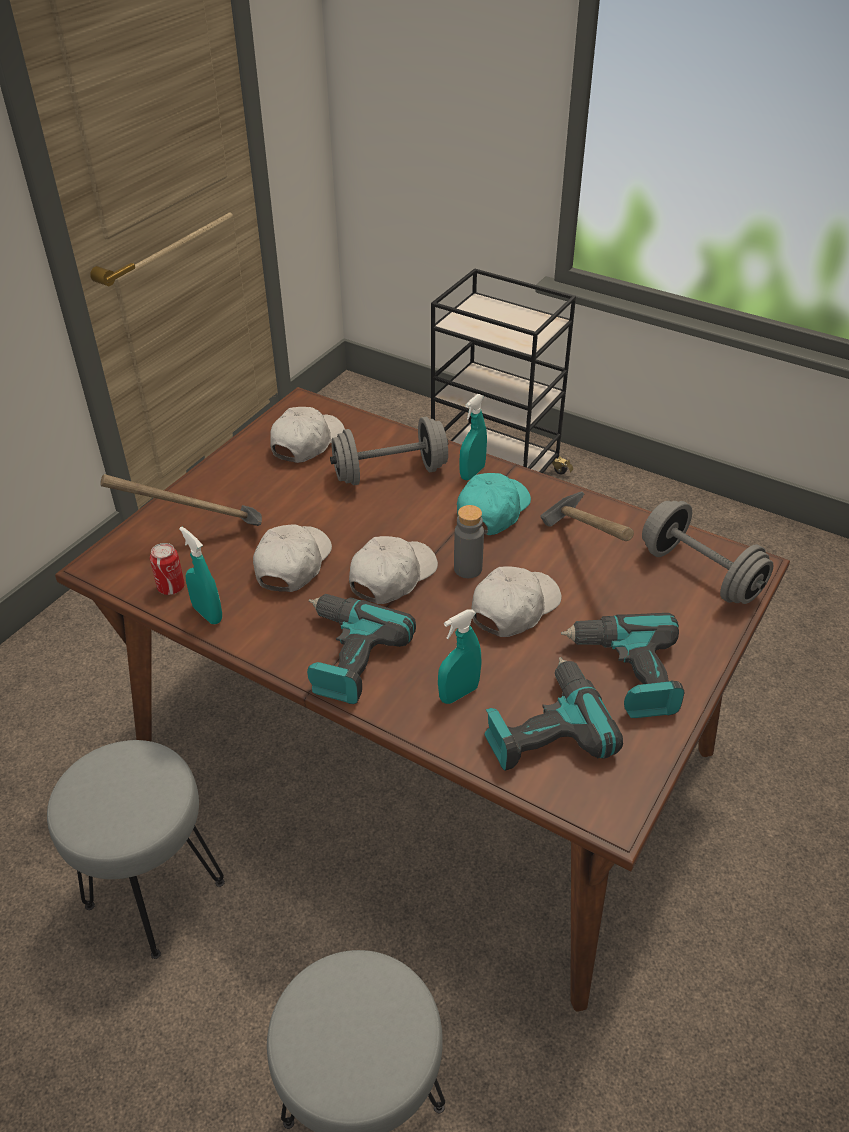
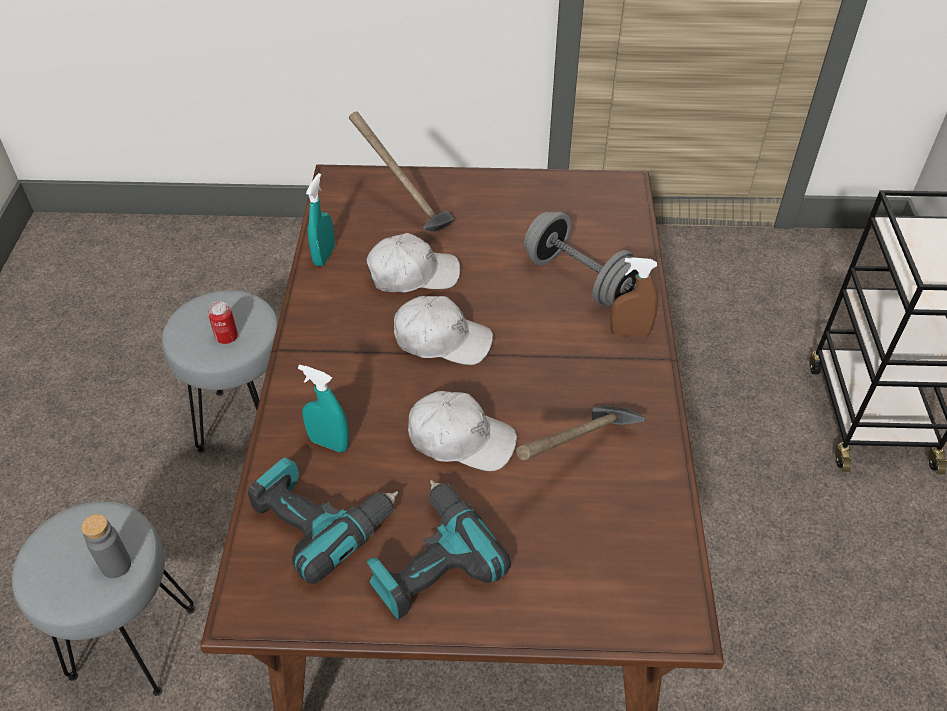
camera: 60 degrees right, 5 degrees up
(171, 587) = (339, 224): can -> can (226, 337)
(307, 443) = (572, 211): white cap -> none
(347, 656) = (328, 354): power drill -> none
(468, 569) = (490, 385): grey bottle -> grey bottle (116, 565)
(472, 473) = (630, 333): turquoise spray bottle -> brown spray bottle
(492, 511) = (585, 370): turquoise cap -> none
(700, 574) = (625, 576): grey dumbbell -> none

